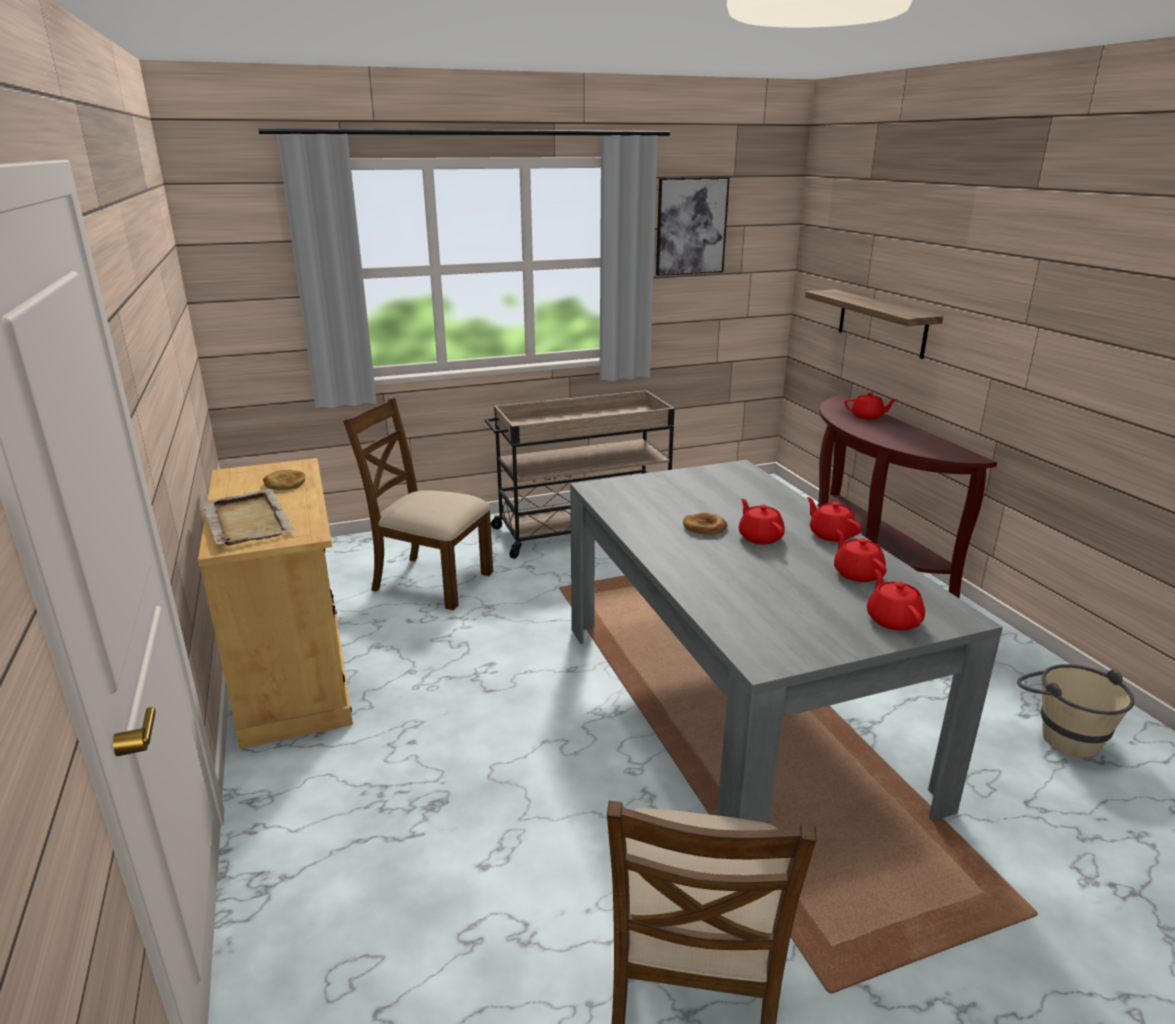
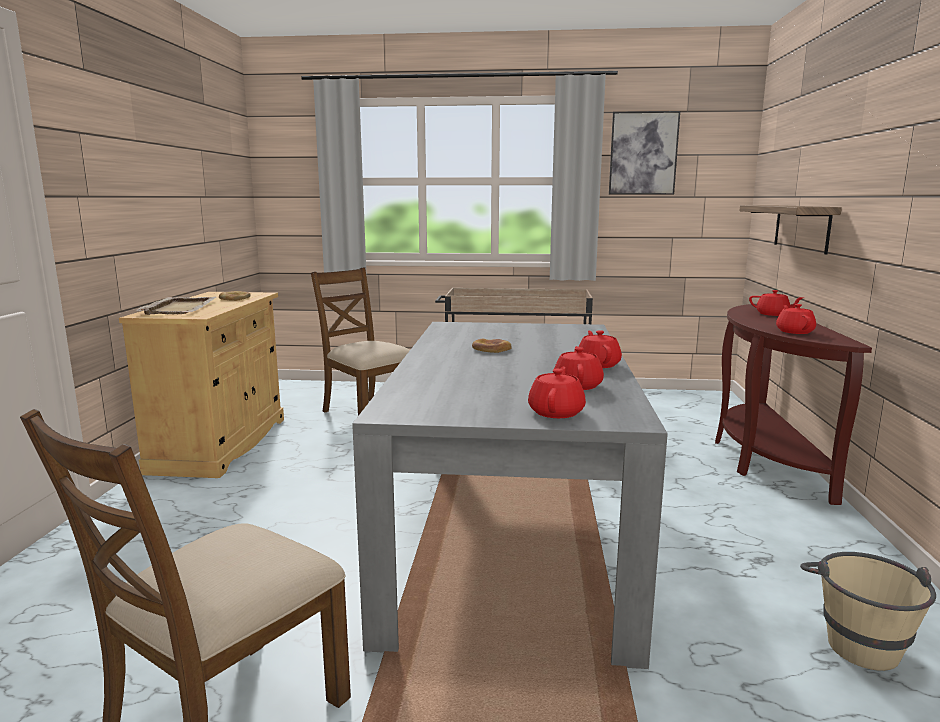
camera: 25 degrees right, 10 degrees down
(760, 537) = (528, 358): red teapot -> red teapot (794, 331)

